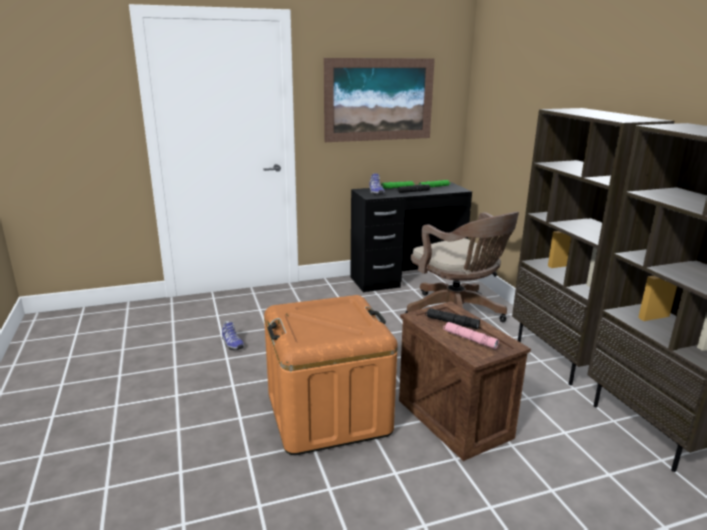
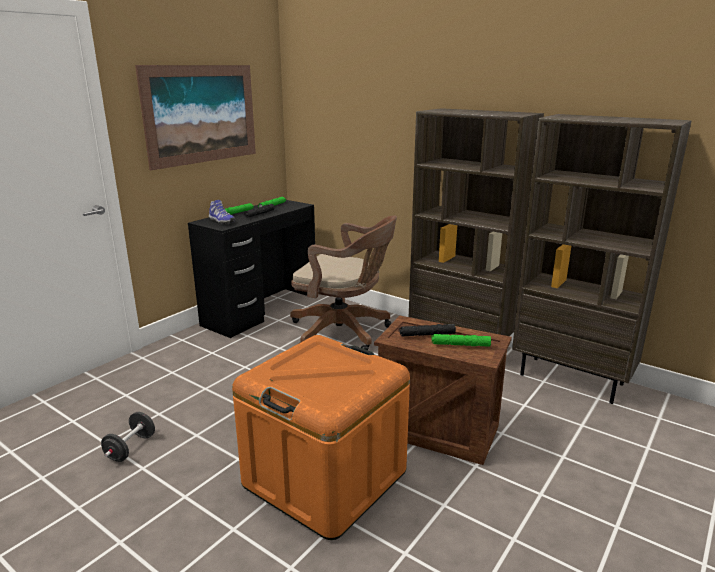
camera: 35 degrees left, 0 degrees up
(231, 344) = (131, 448): shoe -> black dumbbell
(469, 339) = (460, 345): pink flashlight -> green flashlight

